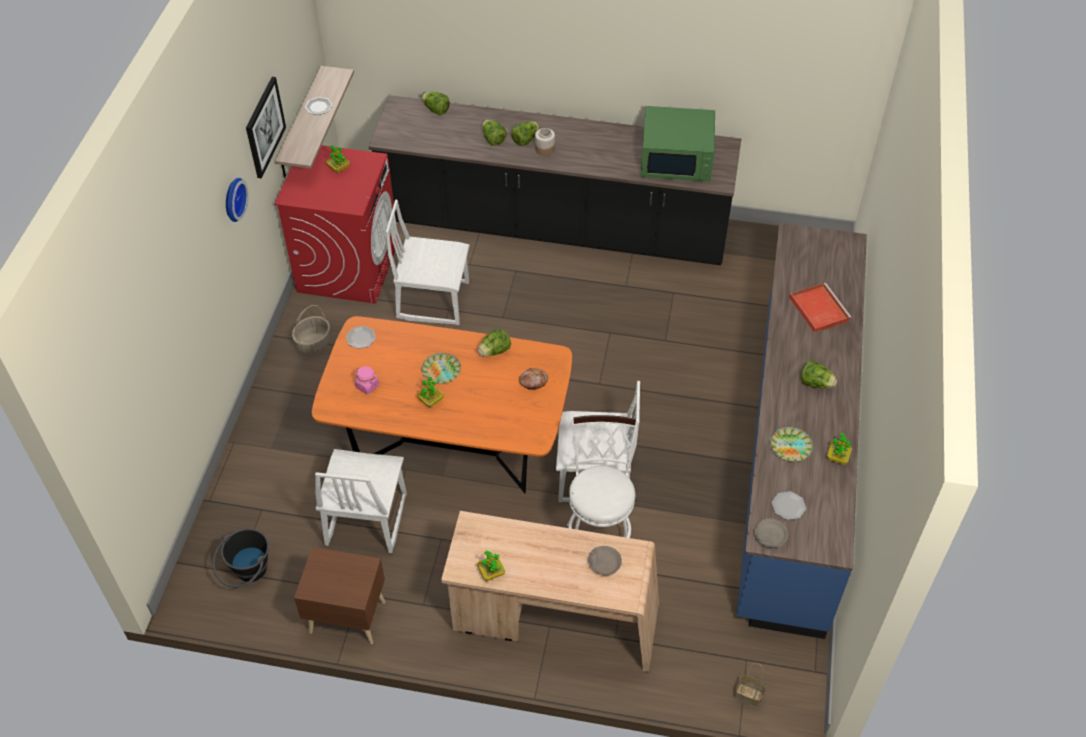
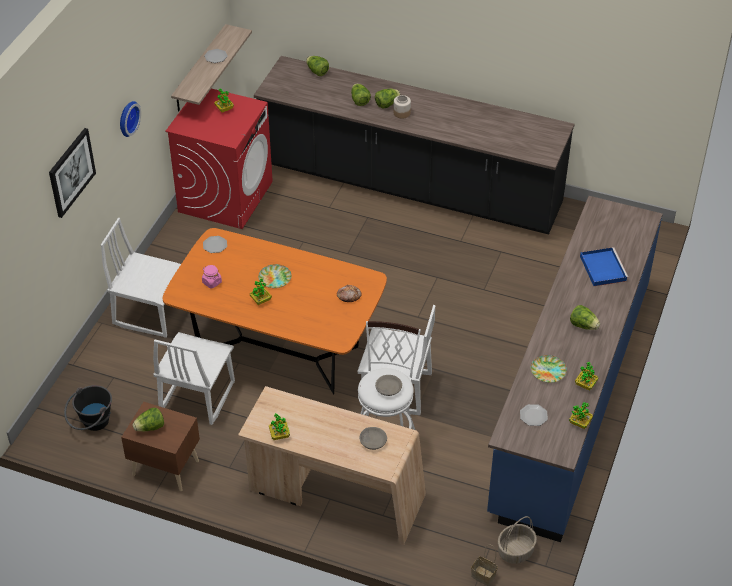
camera: 10 degrees right, 5 degrees down
(264, 127) = (164, 65): picture -> picture (71, 172)
(313, 343) = (183, 254): basket -> basket (515, 551)
(433, 300) = (291, 232): white chair -> white chair (150, 312)
(494, 351) = (322, 269): lettuce -> lettuce (150, 427)
(677, 159) = (513, 134): green microwave -> none
(769, 537) = (511, 436): grey bowl -> grey bowl (388, 389)
(818, 309) = (602, 268): red tray -> blue tray
(844, 507) = (580, 423): none -> potted plant

